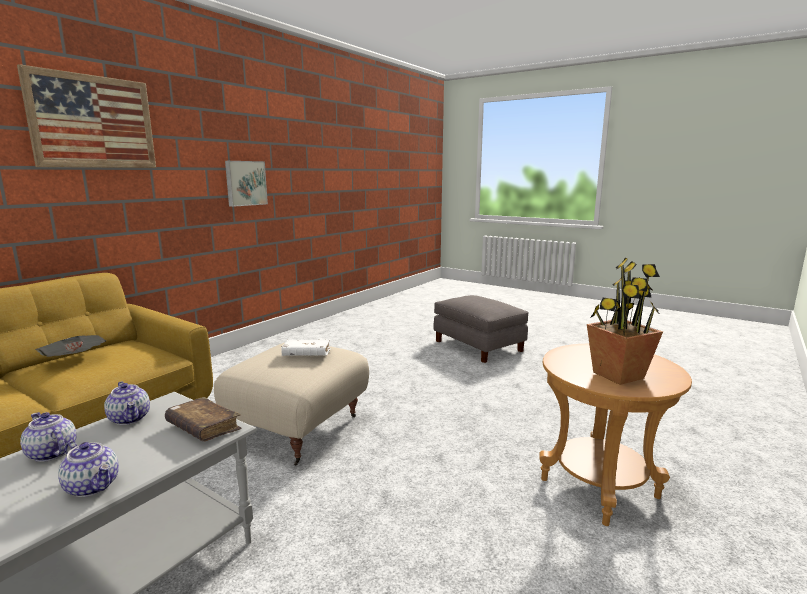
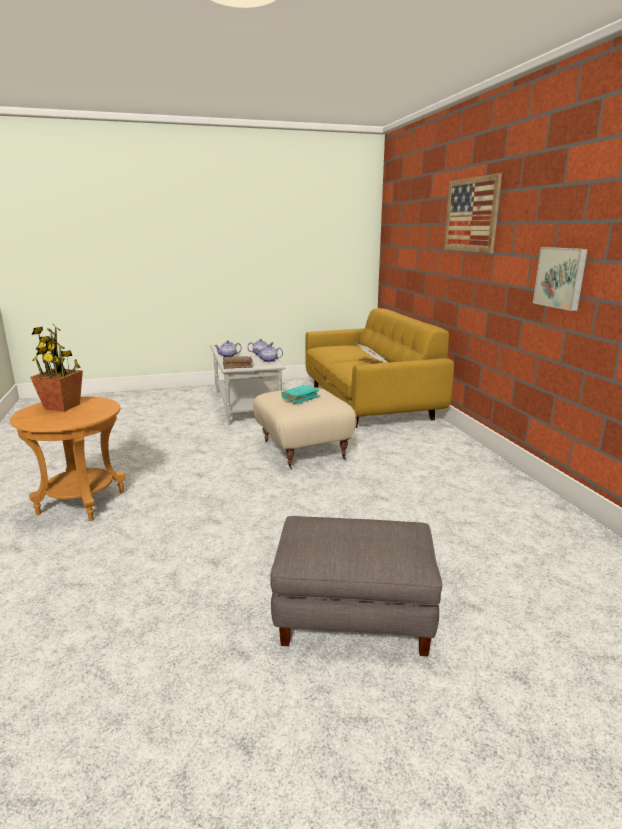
camera: 130 degrees right, 5 degrees up
(306, 354) = (300, 398): white book -> turquoise book

